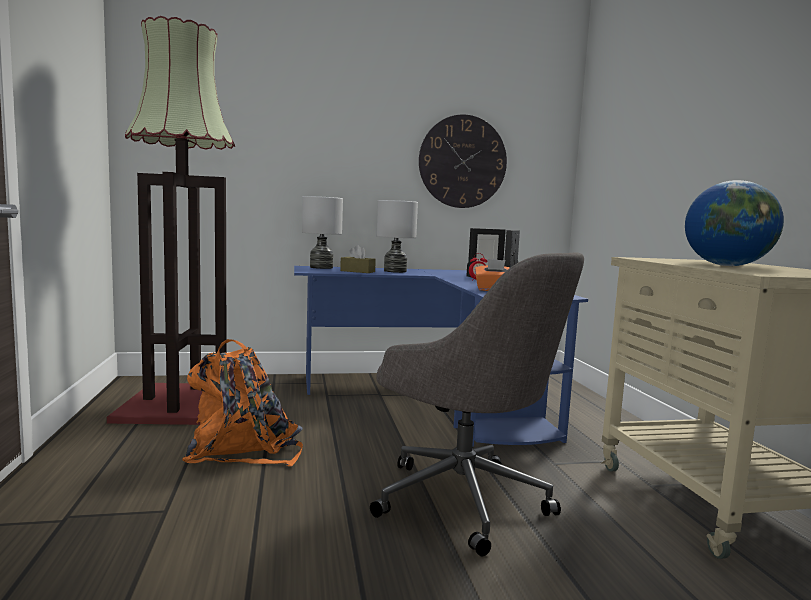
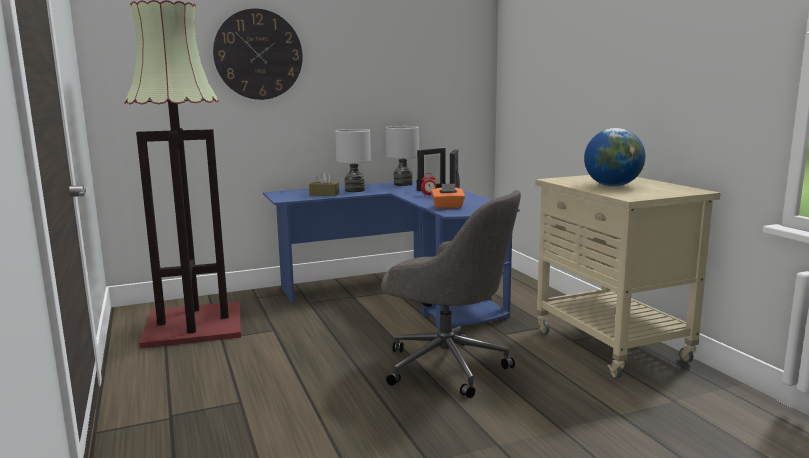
camera: 10 degrees left, 5 degrees up
(243, 449) = (268, 354): orange backpack -> none
(321, 267) = (290, 193): grey table lamp -> grey table lamp (403, 184)
(462, 162) = (401, 86): wall clock -> wall clock (258, 54)

